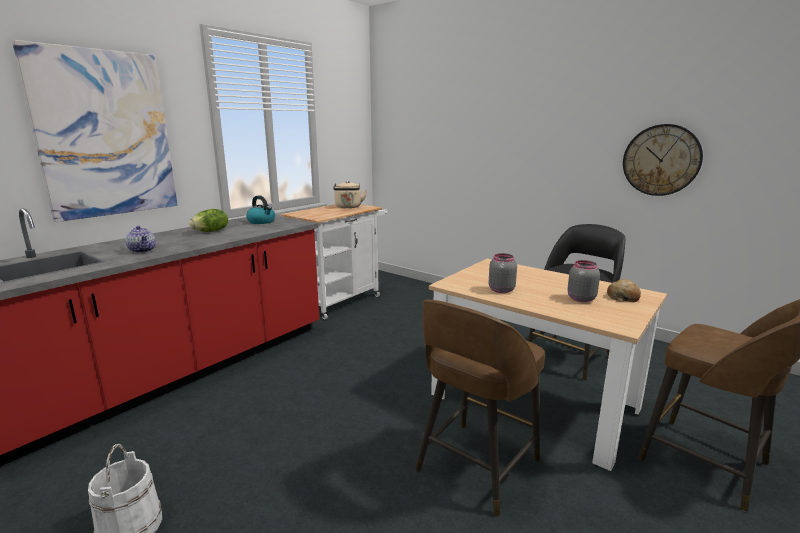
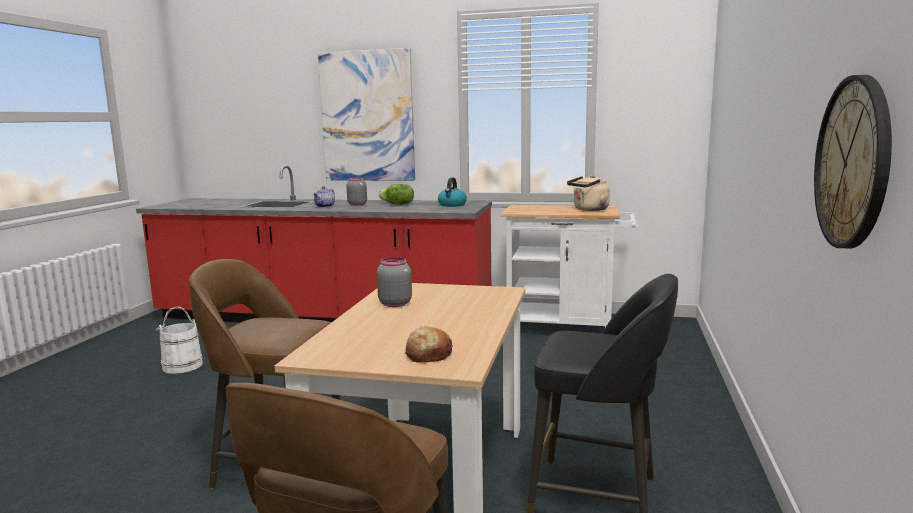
camera: 65 degrees right, 5 degrees down
(580, 299) = (397, 335): grey jar -> grey jar (357, 204)

